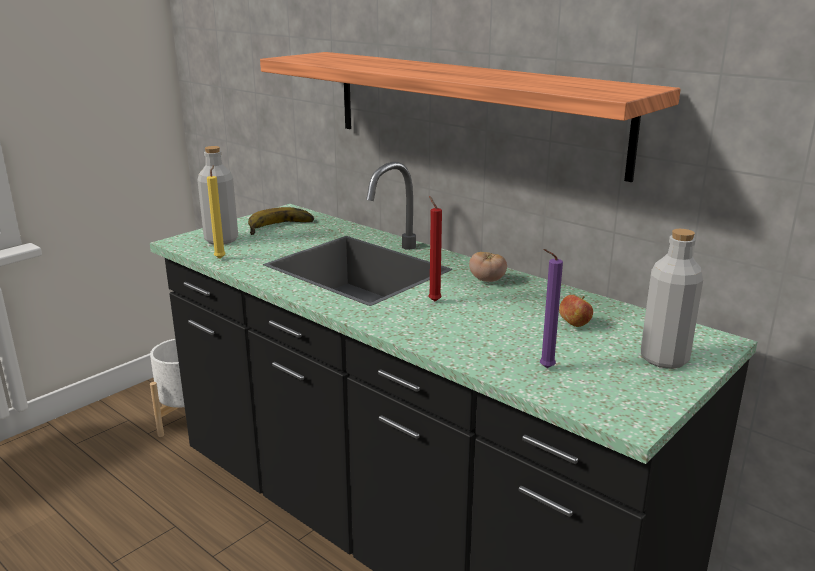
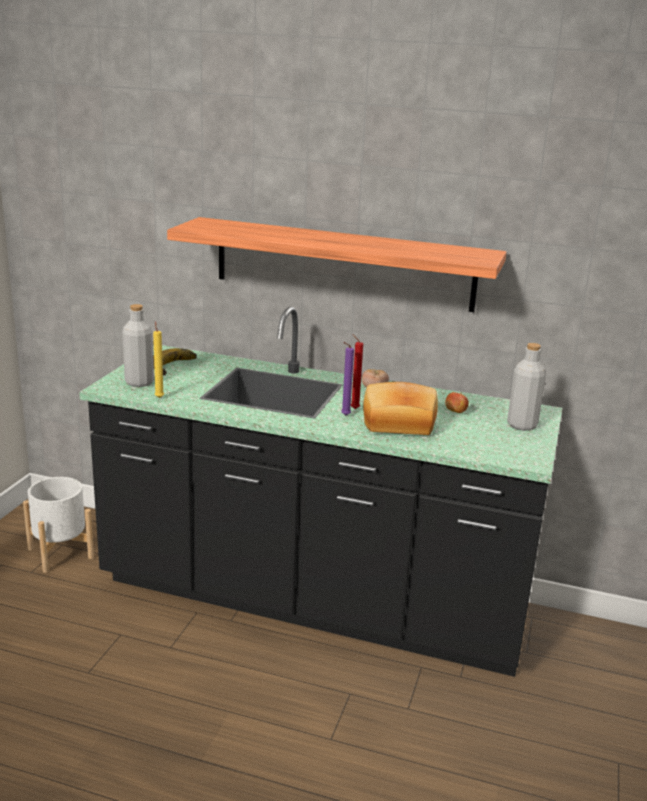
camera: 25 degrees left, 0 degrees up
(473, 330) = (398, 424): none -> bread
(544, 368) = (462, 441): purple candle -> purple candle (344, 416)

